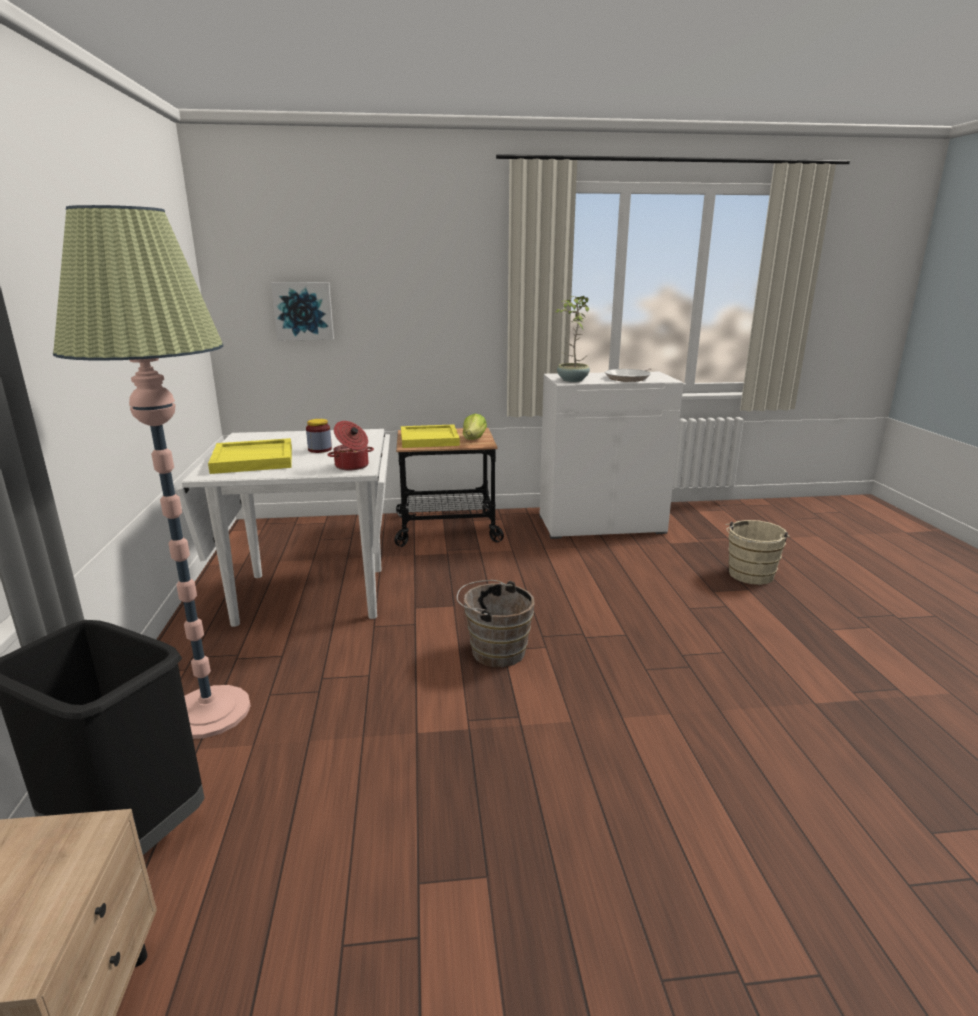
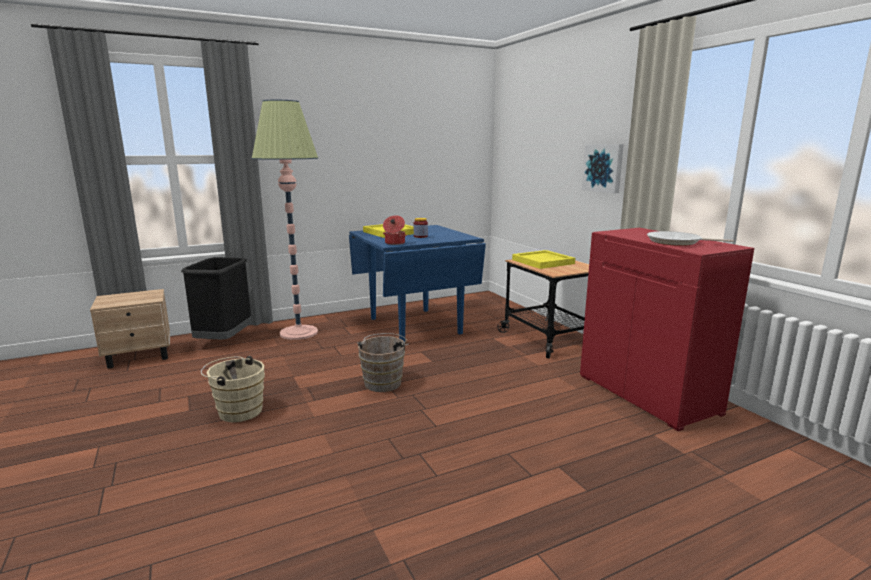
camera: 70 degrees right, 5 degrees down
(303, 311) = (527, 160): picture -> picture (603, 168)
(311, 596) = (414, 326): white dining table -> blue dining table
(474, 439) = (563, 269): lettuce -> none
(571, 380) = (621, 233): potted plant -> none
(601, 524) = (648, 394): white cabinet -> red cabinet
(749, 576) = (625, 491): beige bucket -> beige bucket (237, 411)

